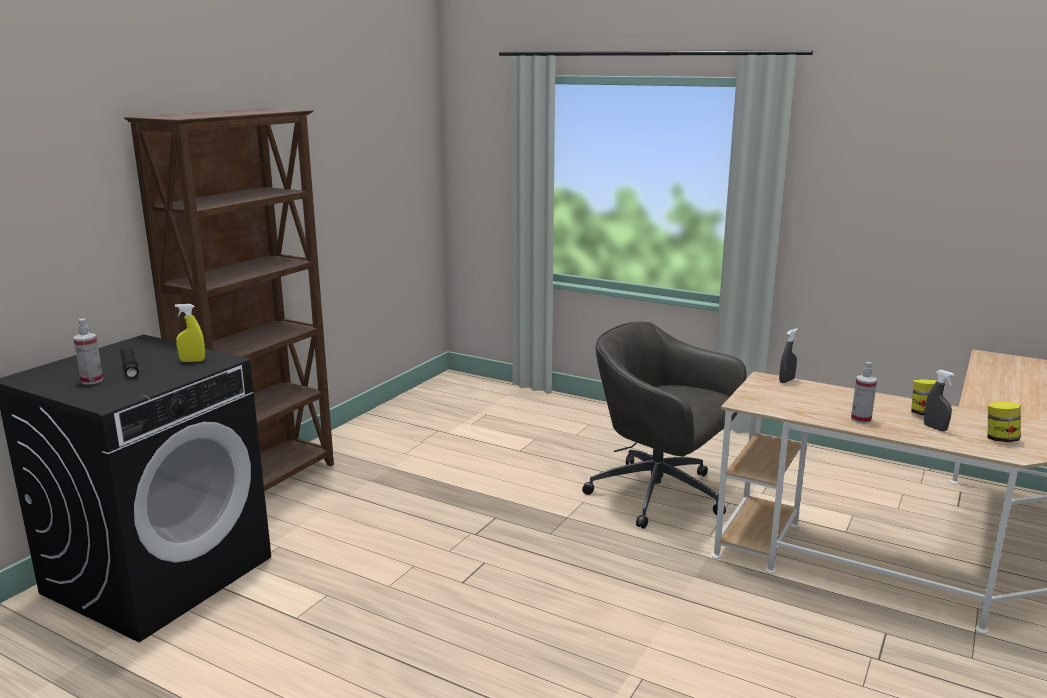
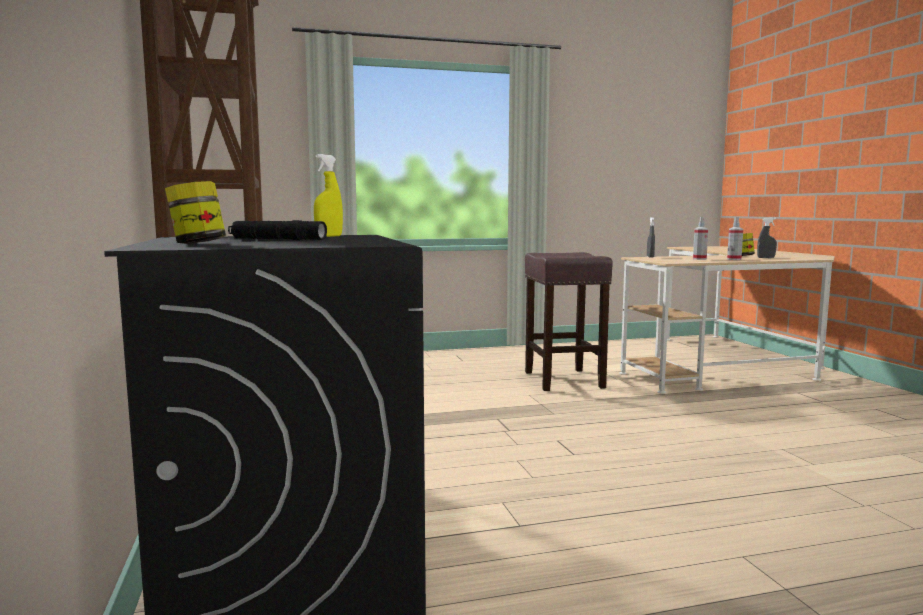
camera: 45 degrees left, 10 degrees down
(92, 381) = (277, 243): spray bottle -> spray bottle (699, 259)
(660, 495) = (562, 379): grey office chair -> brown stool
(1000, 439) = (796, 257): jar -> jar (198, 244)

